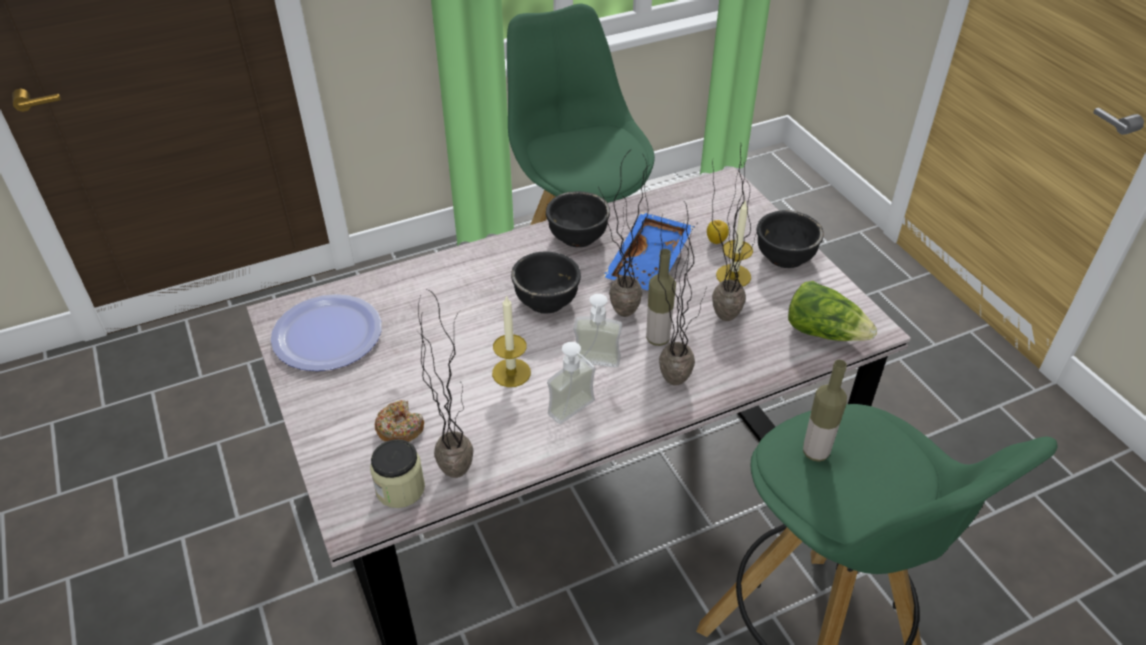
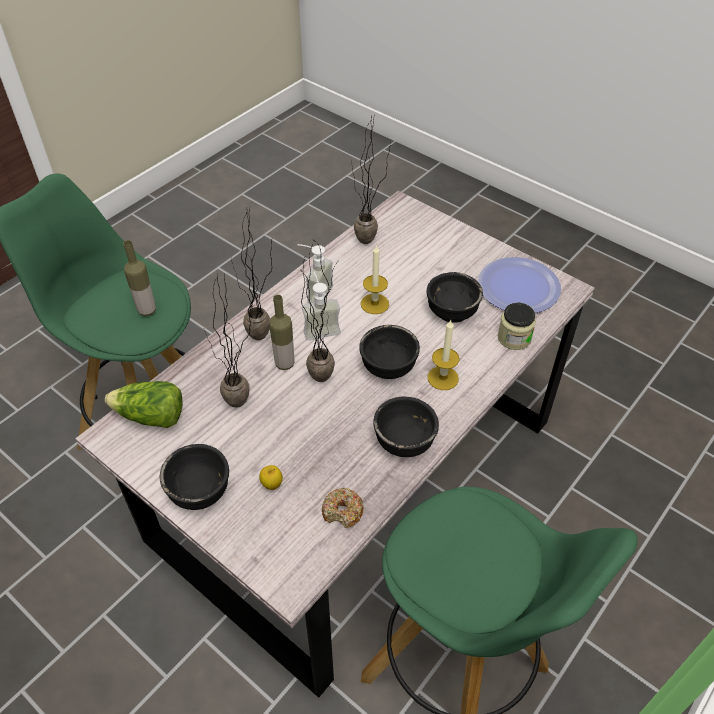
camera: 155 degrees right, 5 degrees up
(400, 428) = (416, 250): donut -> donut (343, 511)
(400, 489) = (389, 224): jar -> jar (514, 338)
(430, 332) = (452, 312): none -> black bowl
(650, 263) = (323, 435): blue tray -> none
(733, 276) = (243, 448): candle -> candle (443, 378)

